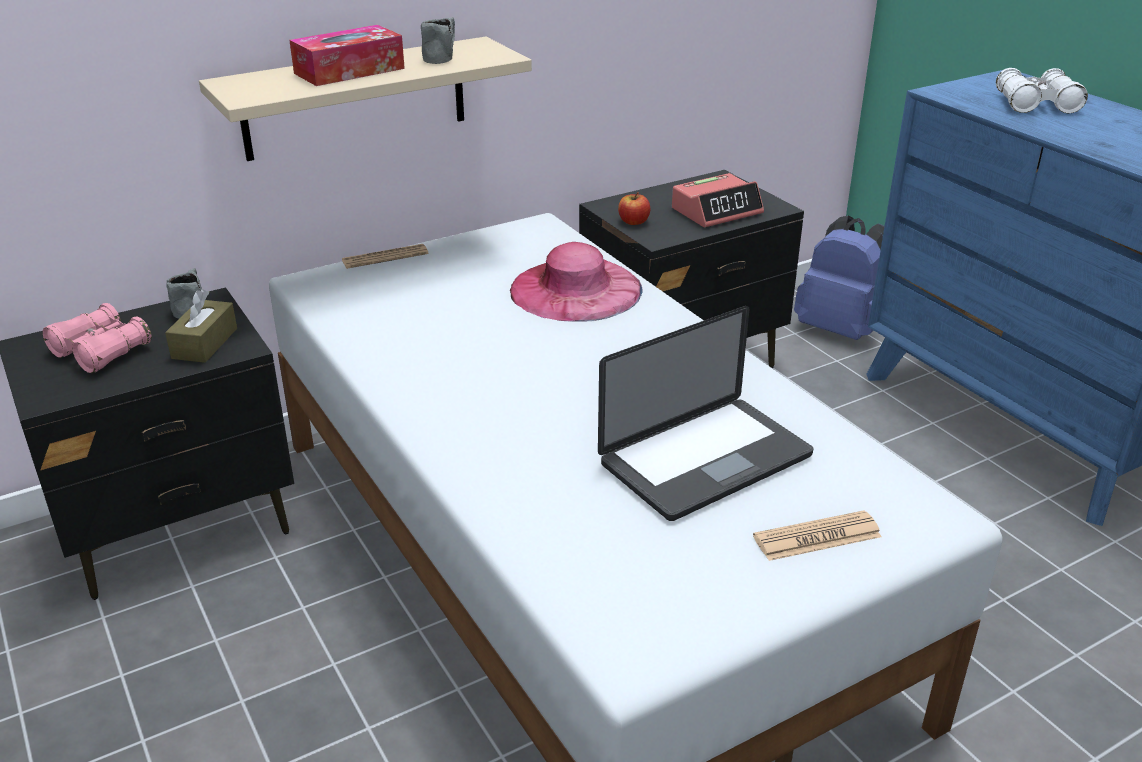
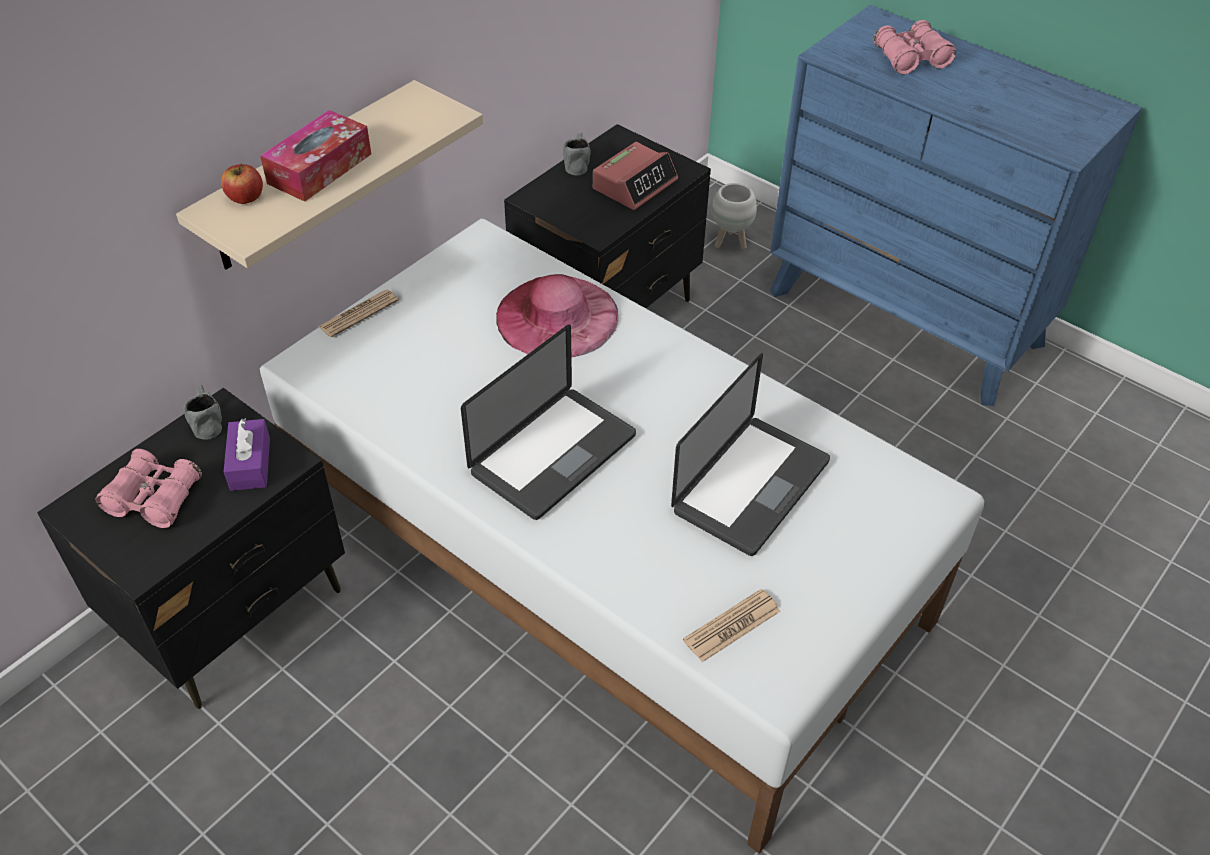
camera: 20 degrees left, 15 degrees up
(205, 343) = (250, 464): brown tissue box -> purple tissue box
(442, 57) = (396, 127): grey mug -> grey mug (577, 164)
(501, 391) = (553, 454): none -> laptop
(633, 222) = (566, 215): apple -> apple (245, 198)
(817, 537) = (862, 540): newspaper -> newspaper (732, 626)
(839, 329) = (730, 242): blue backpack -> white planter
(1036, 104) = (911, 58): white binoculars -> pink binoculars

